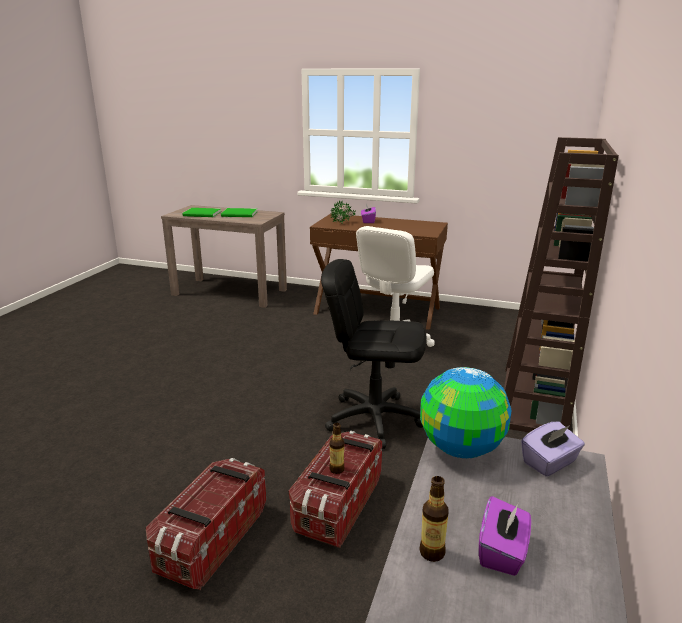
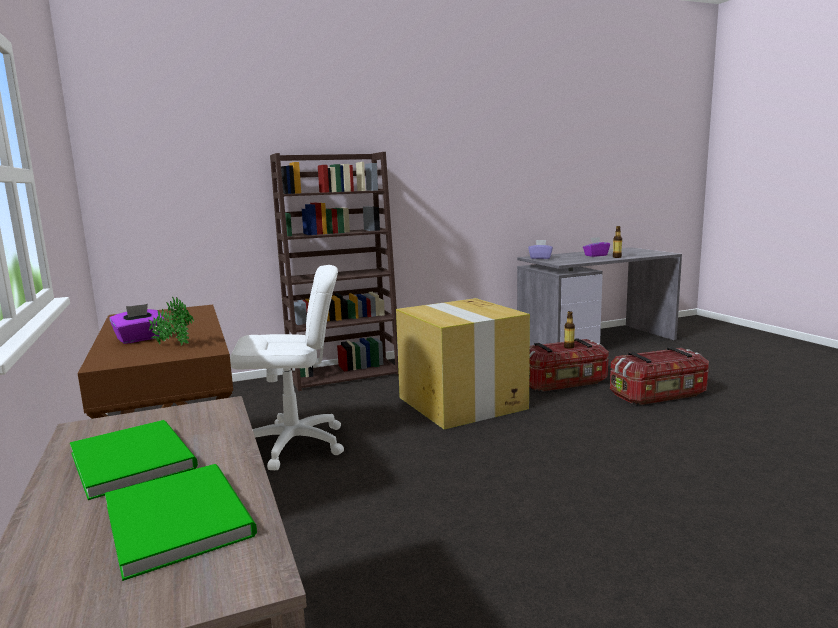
camera: 130 degrees left, 10 degrees down
(374, 419) = (462, 403): black office chair -> cardboard box
(462, 449) = (563, 262): globe -> none

